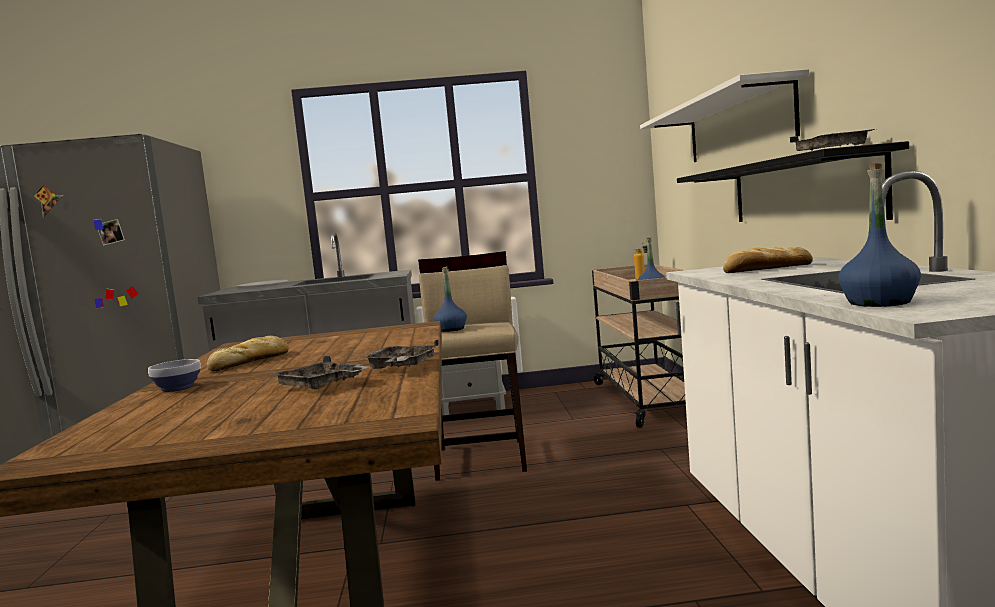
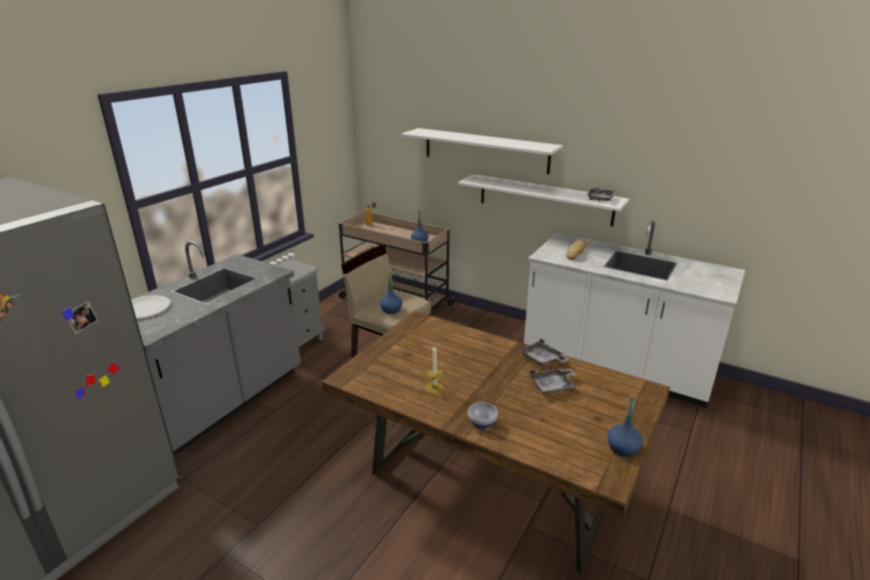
camera: 55 degrees left, 20 degrees up
(251, 361) = (434, 387): bread -> candle
(800, 191) = (544, 199): black shelf -> white shelf
(879, 302) = (697, 289): blue bottle -> blue bottle (622, 448)

